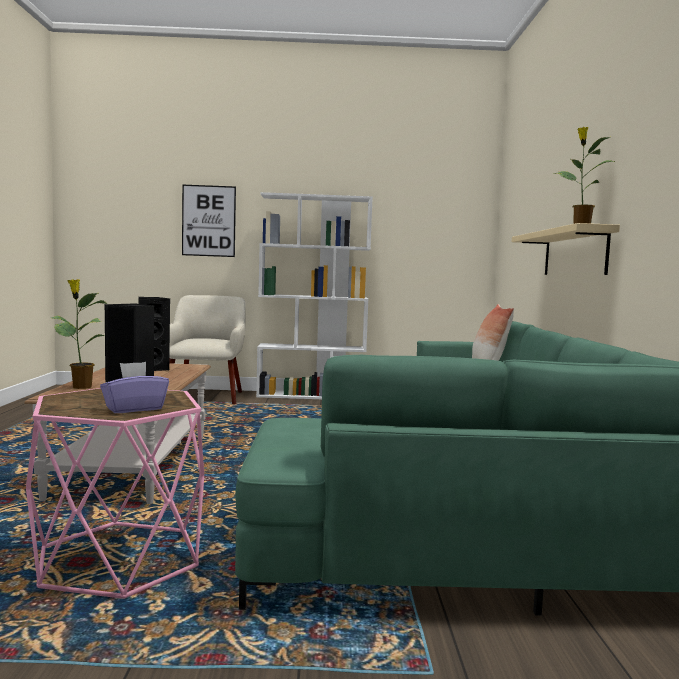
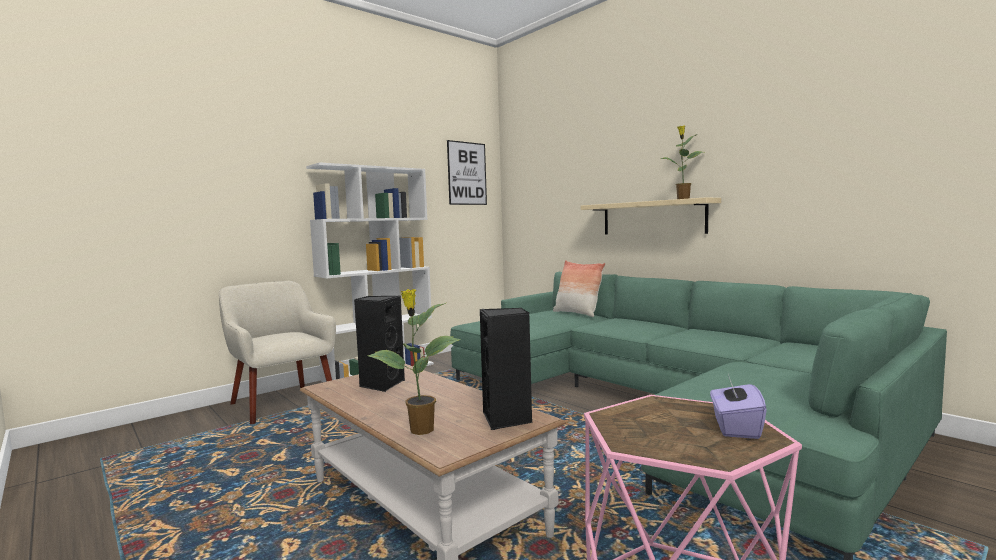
camera: 40 degrees left, 0 degrees up
(209, 221) = (241, 194): picture -> picture (467, 173)

